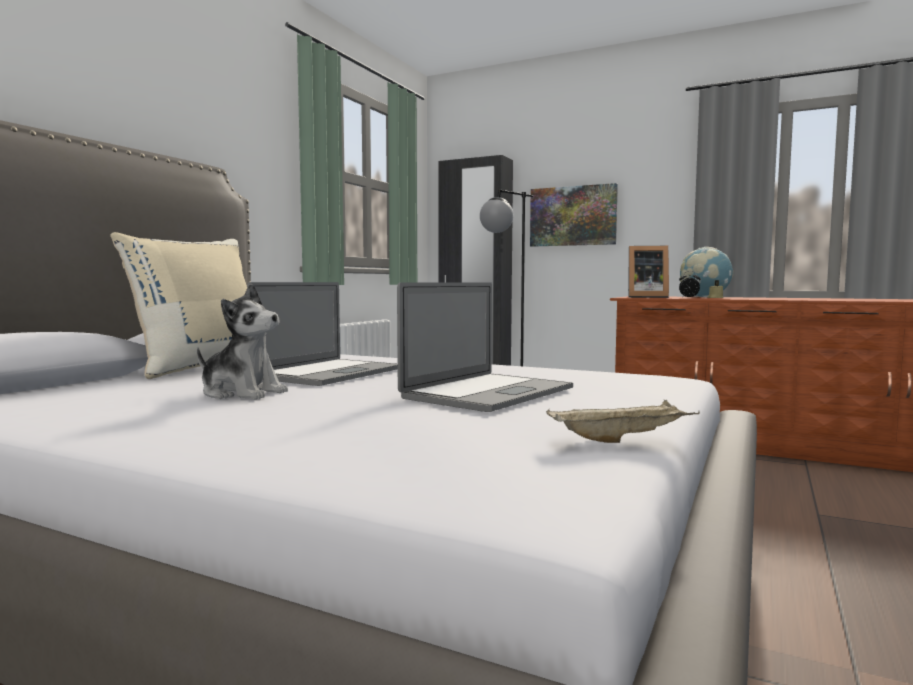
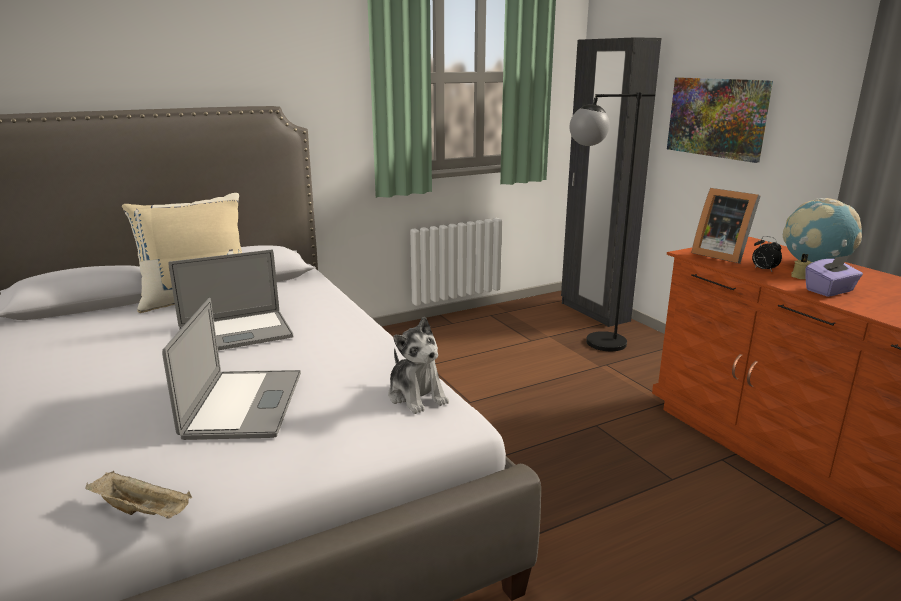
camera: 35 degrees right, 15 degrees up
(242, 393) = (131, 354): plush toy -> plush toy (416, 396)
(488, 393) = (244, 404): laptop -> laptop turned 75 degrees counterclockwise
(748, 298) = (830, 291): none -> purple tissue box

